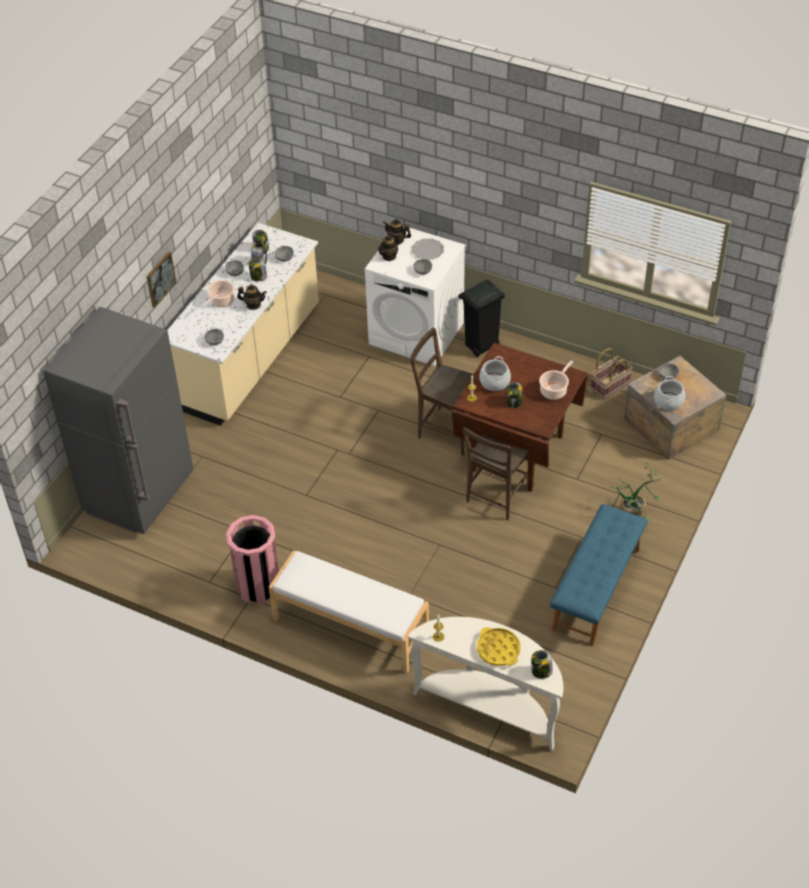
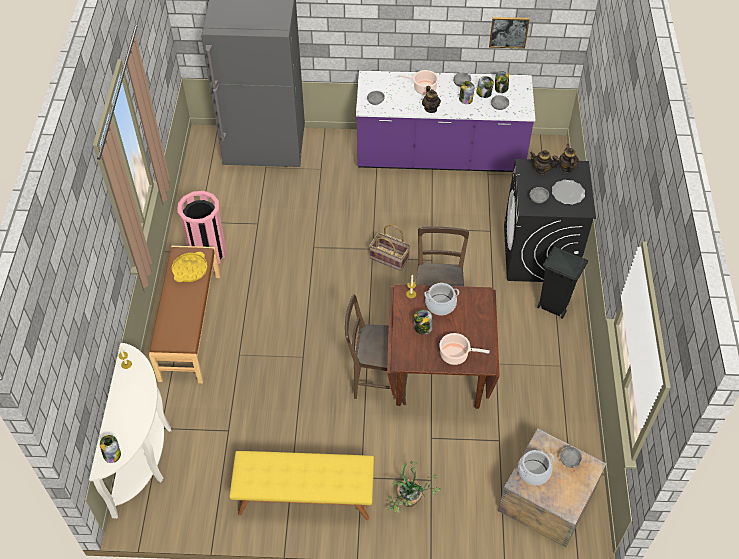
camera: 65 degrees right, 5 degrees up
(160, 279) = (383, 28): picture -> picture (508, 32)
(250, 358) = (440, 156): beige counter -> purple counter
(350, 628) = (189, 326): white bench -> brown bench
(417, 333) = (539, 254): white washing machine -> black washing machine
(498, 649) = (126, 413): yellow tray -> yellow tray (190, 269)
(597, 589) = (304, 497): blue bench -> yellow bench
(609, 385) = (568, 427): basket -> basket (389, 258)

